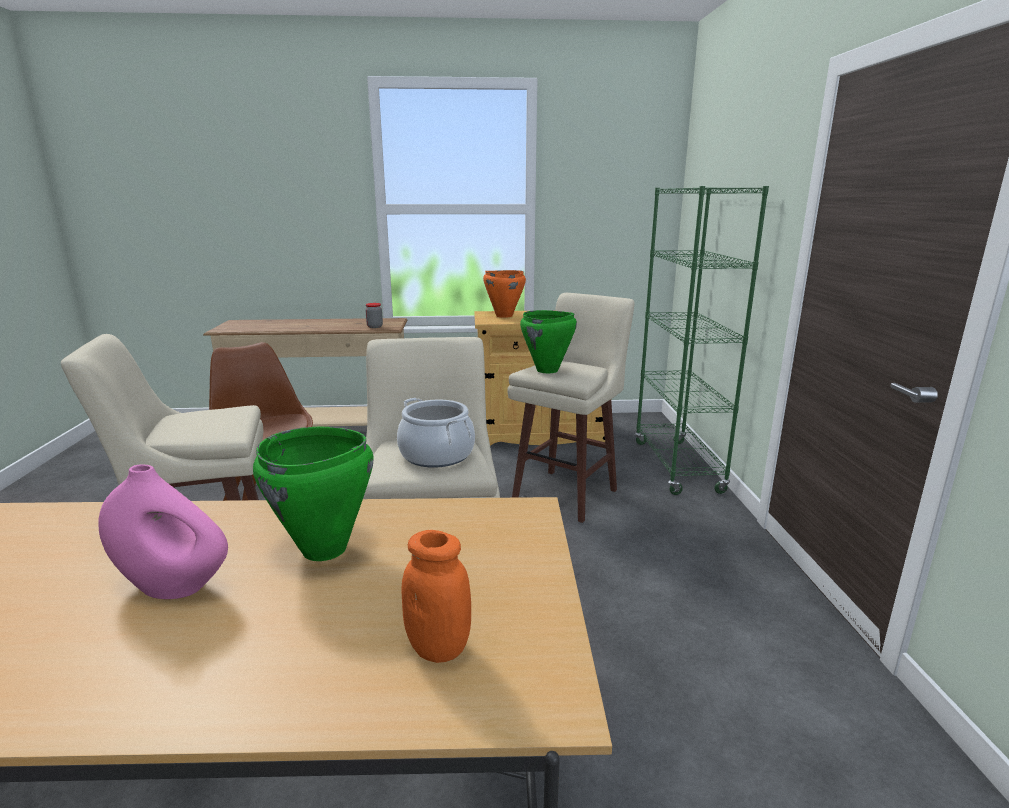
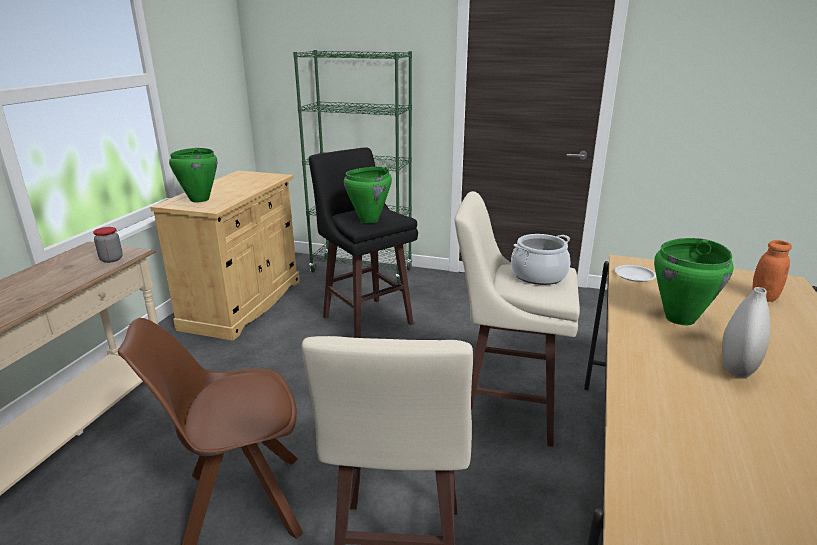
camera: 70 degrees left, 5 degrees up
(174, 587) = (737, 367): pink vase -> white vase
(473, 515) = (634, 276): none -> white plate
(503, 316) = (199, 200): orange cooking pot -> green cooking pot
(567, 494) = (366, 319): beige stool -> black stool

